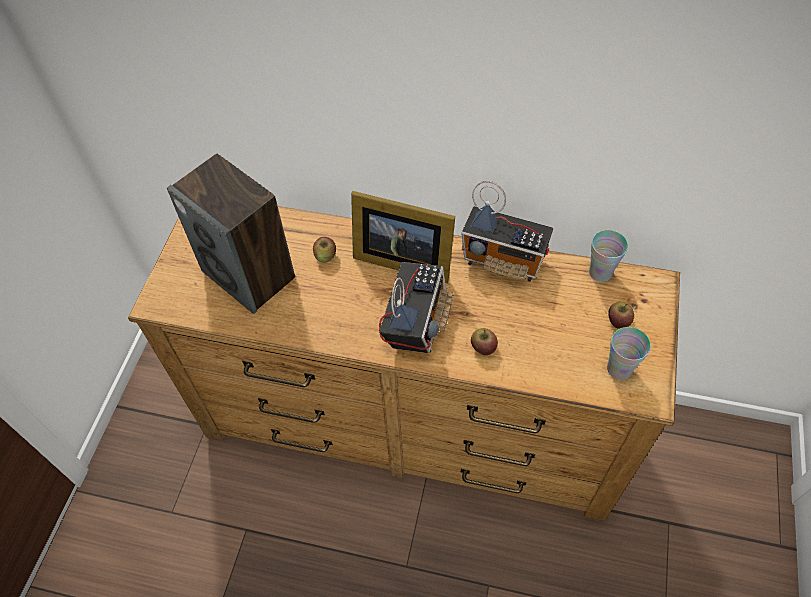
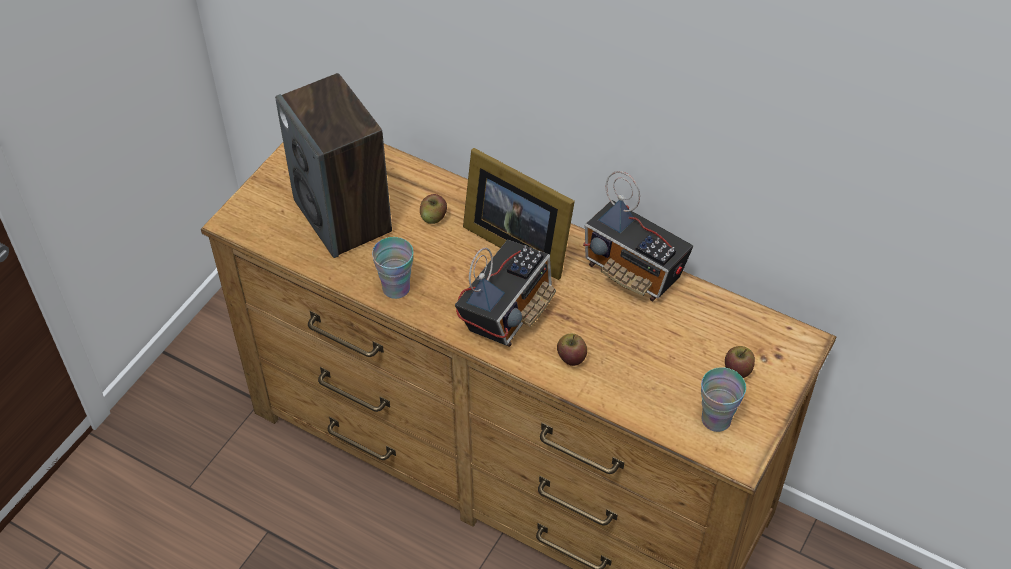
camera: 15 degrees right, 5 degrees down
(600, 272) = (740, 313): cup -> cup (396, 288)

